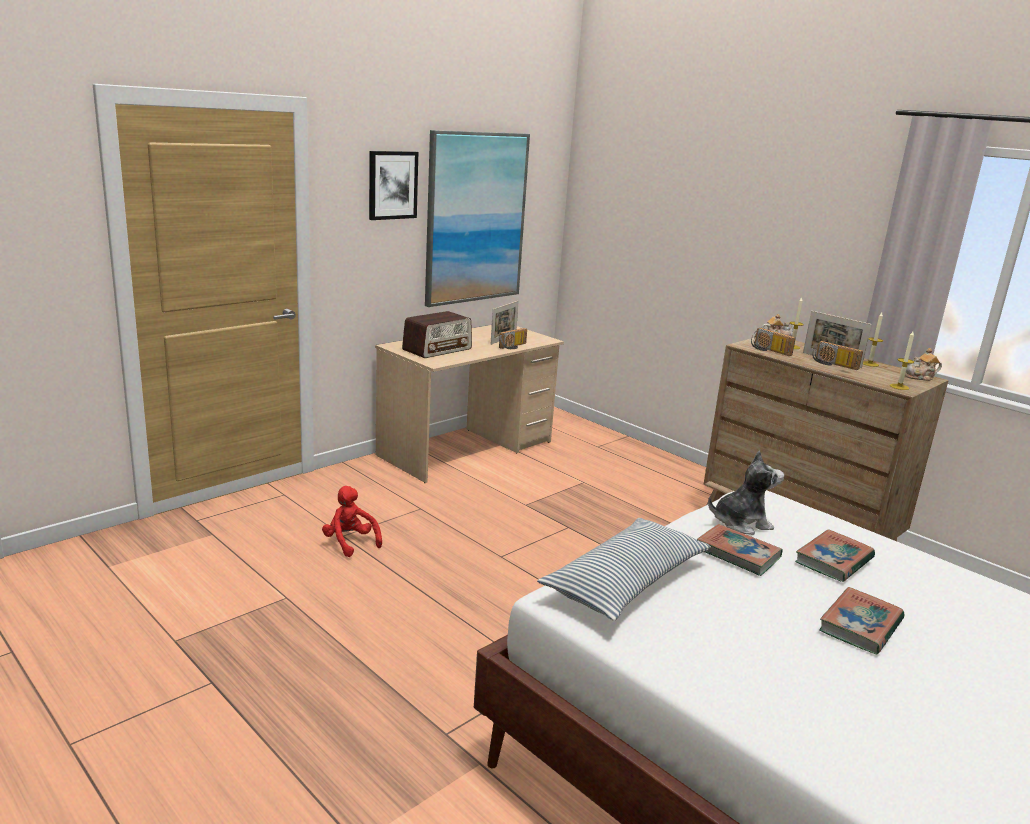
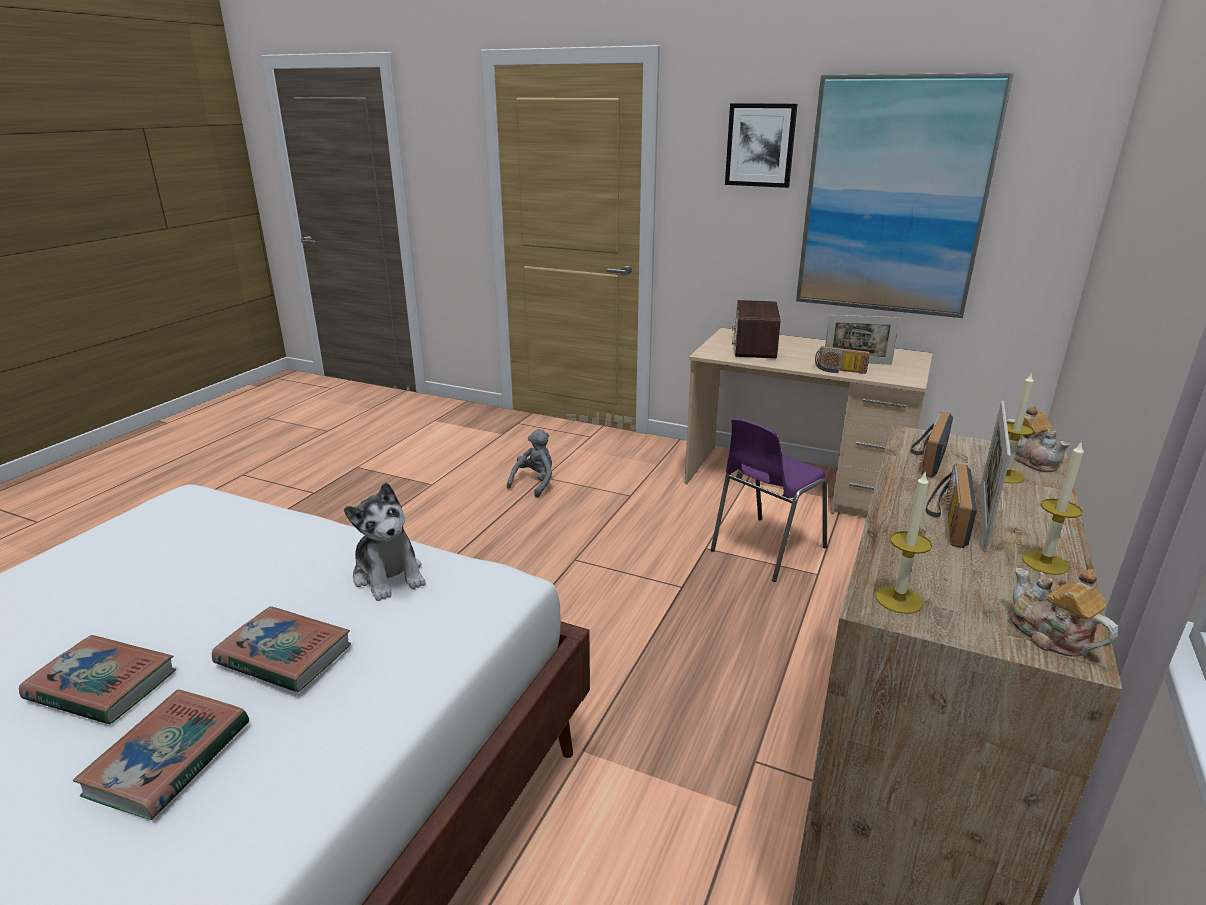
camera: 70 degrees right, 5 degrees up
(350, 543) = (535, 483): red plush toy -> grey plush toy
(437, 349) = (754, 347): radio -> radio turned 75 degrees clockwise
(544, 487) = (765, 550): none -> purple chair
(625, 582) = (214, 521): pillow -> none
(738, 554) = (293, 578): book -> book (169, 758)

